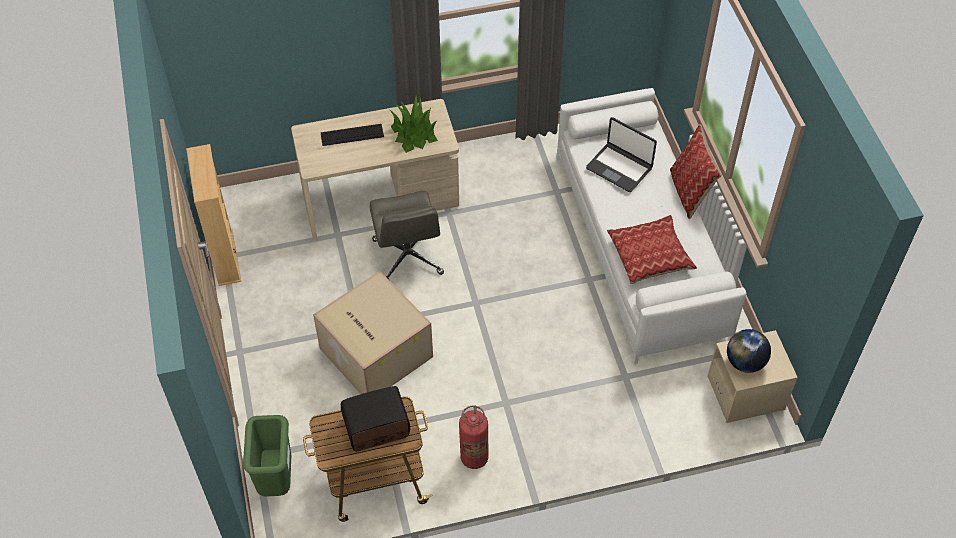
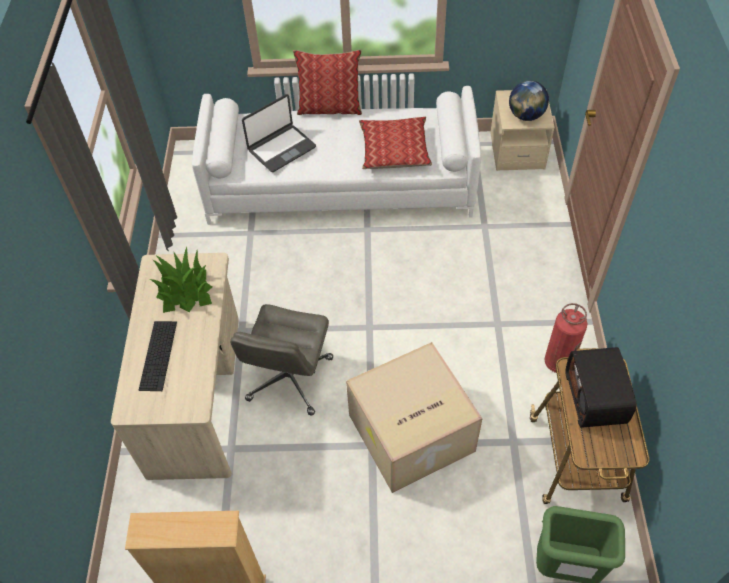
camera: 75 degrees left, 0 degrees up
(408, 257) = (290, 379): grey office chair -> grey office chair turned 105 degrees clockwise

